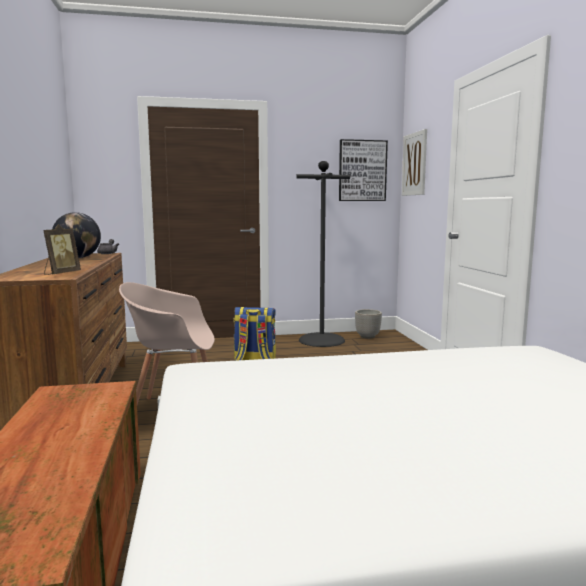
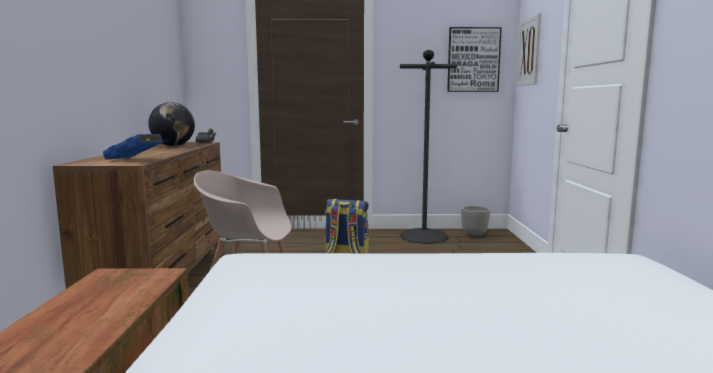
camera: 10 degrees right, 0 degrees up
(61, 274) = (136, 160): picture frame -> blue book

